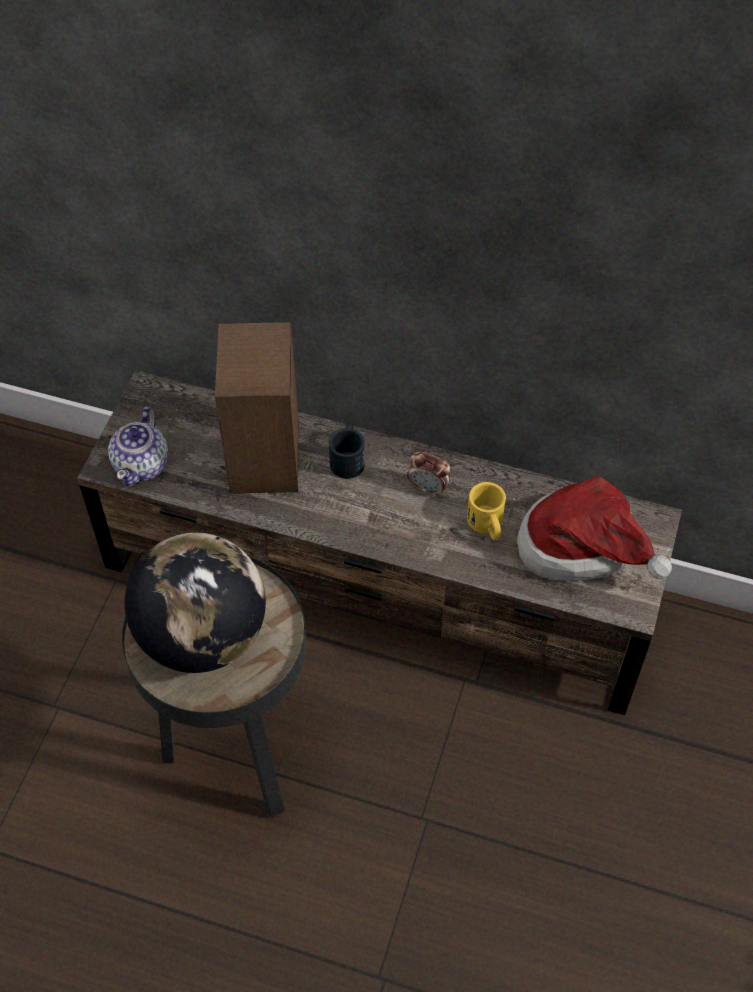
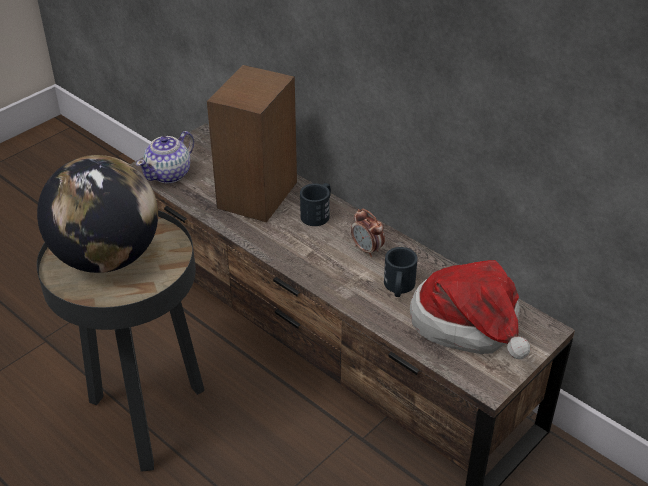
camera: 25 degrees right, 15 degrees down
(487, 525) = (398, 288): yellow mug -> black mug

